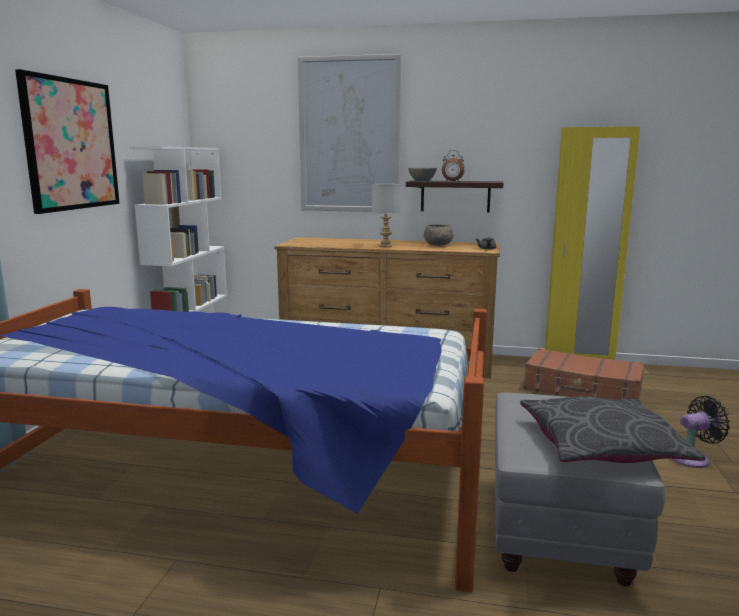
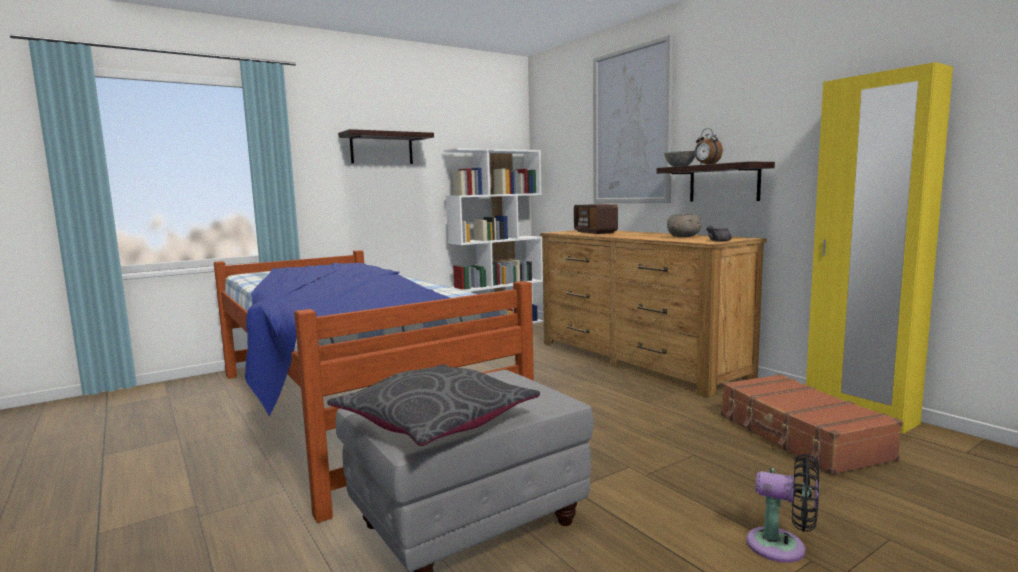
camera: 45 degrees right, 5 degrees down
(71, 144) = (381, 149): picture -> shelf
(331, 242) = (595, 232): none -> radio
(385, 246) = (626, 235): grey table lamp -> none

